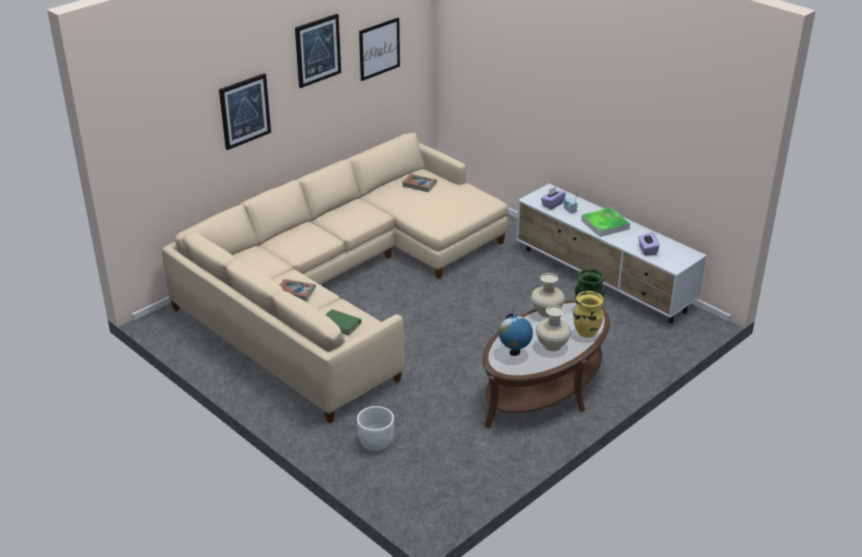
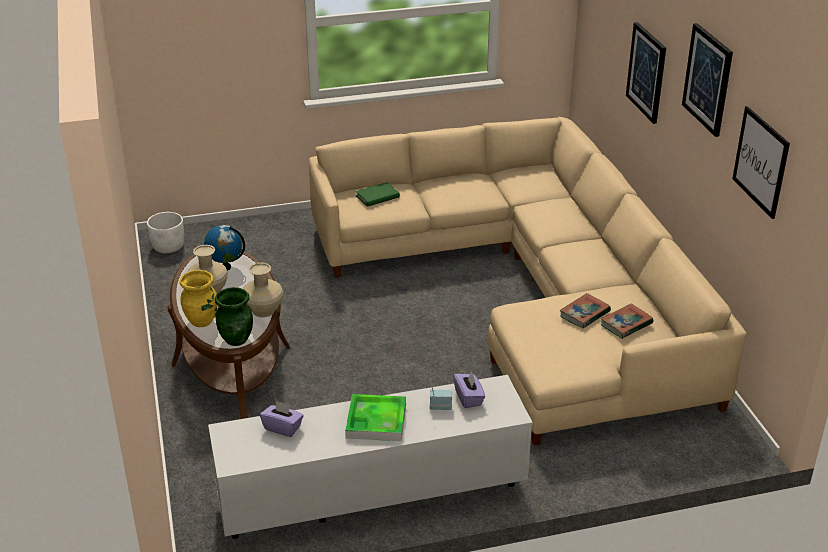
camera: 120 degrees right, 0 degrees up
(295, 292) = (452, 187): book -> book (584, 314)
(376, 442) = (267, 241): white planter -> white planter (168, 247)

